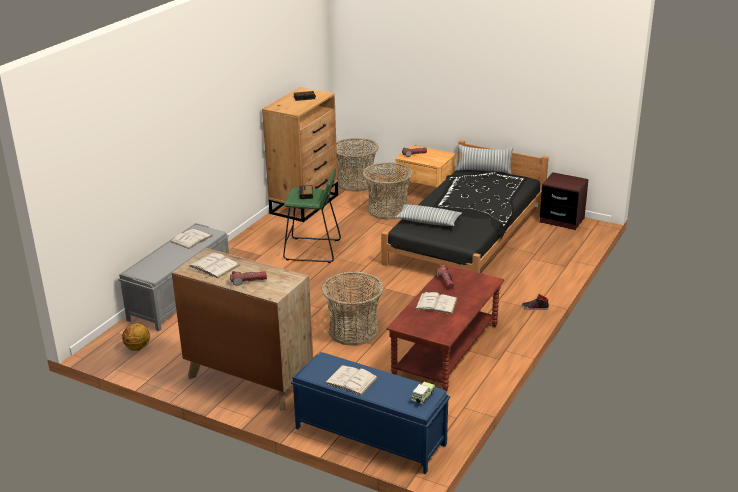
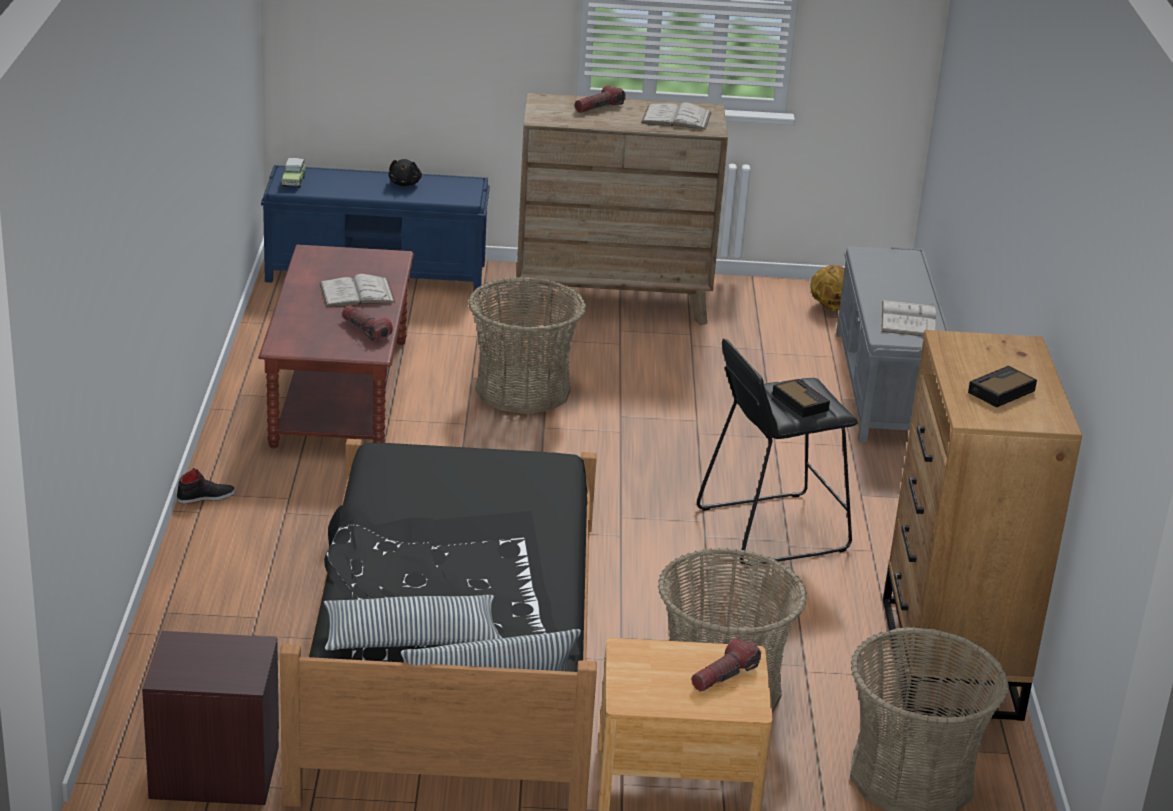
camera: 150 degrees right, 0 degrees up
(312, 250) = (771, 529): green stool -> black stool
(351, 380) = (405, 183): white book -> black plush toy
(428, 221) = (512, 488): pillow -> pillow (411, 639)

